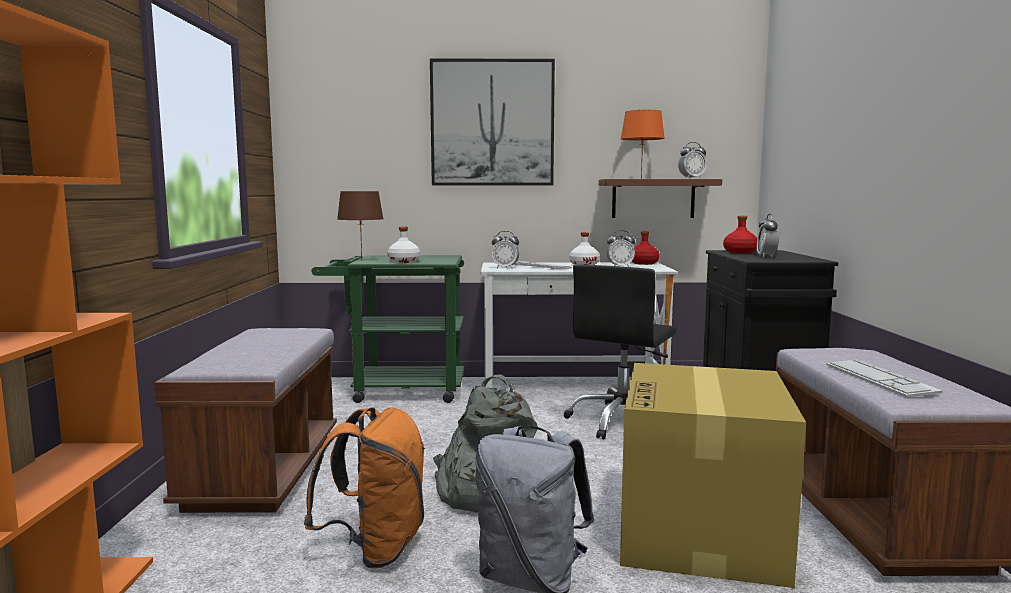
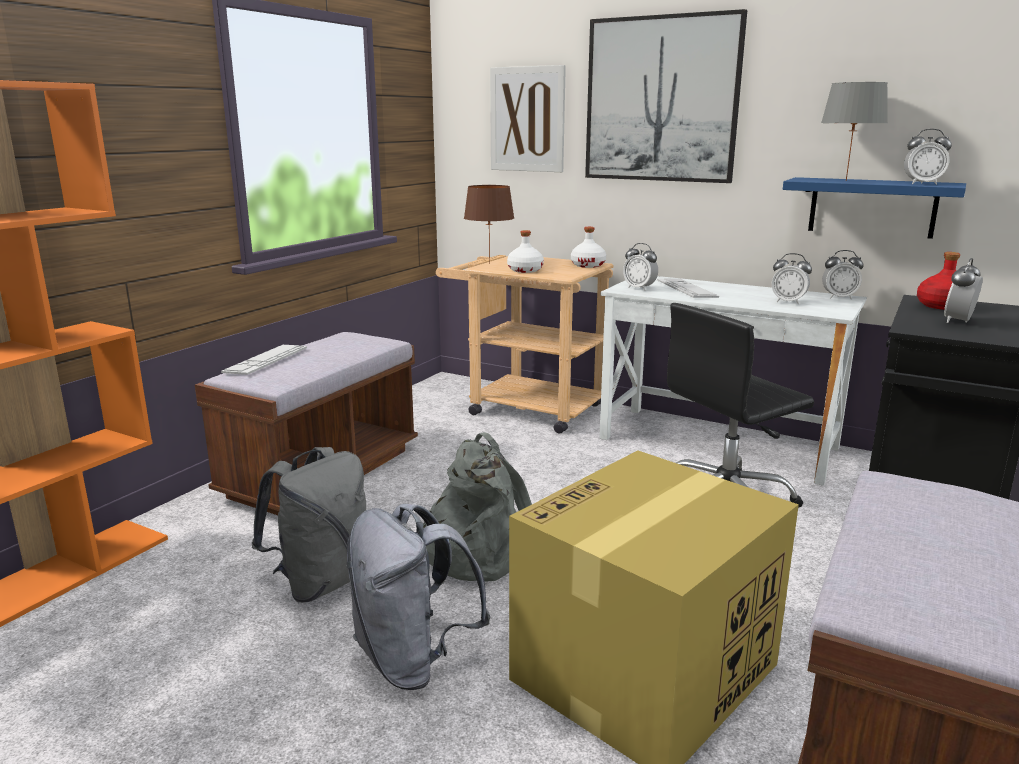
camera: 30 degrees right, 10 degrees up
(372, 138) = (527, 119): none -> picture
(375, 549) = (322, 582): orange backpack -> grey backpack
(397, 390) = (525, 407): green cart -> beige cart
(584, 264) = (750, 292): white bottle -> white bottle (588, 265)
(641, 178) = (846, 180): orange table lamp -> grey table lamp
(644, 263) = (839, 297): red bottle -> alarm clock
(653, 198) = (872, 207): brown shelf -> blue shelf
(879, 379) = (900, 558): keyboard -> keyboard (266, 360)

